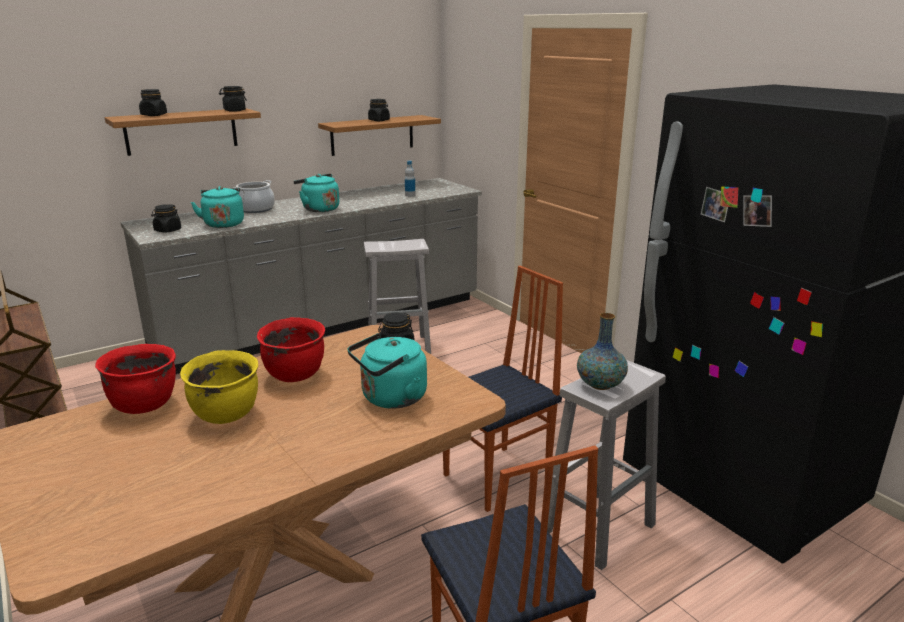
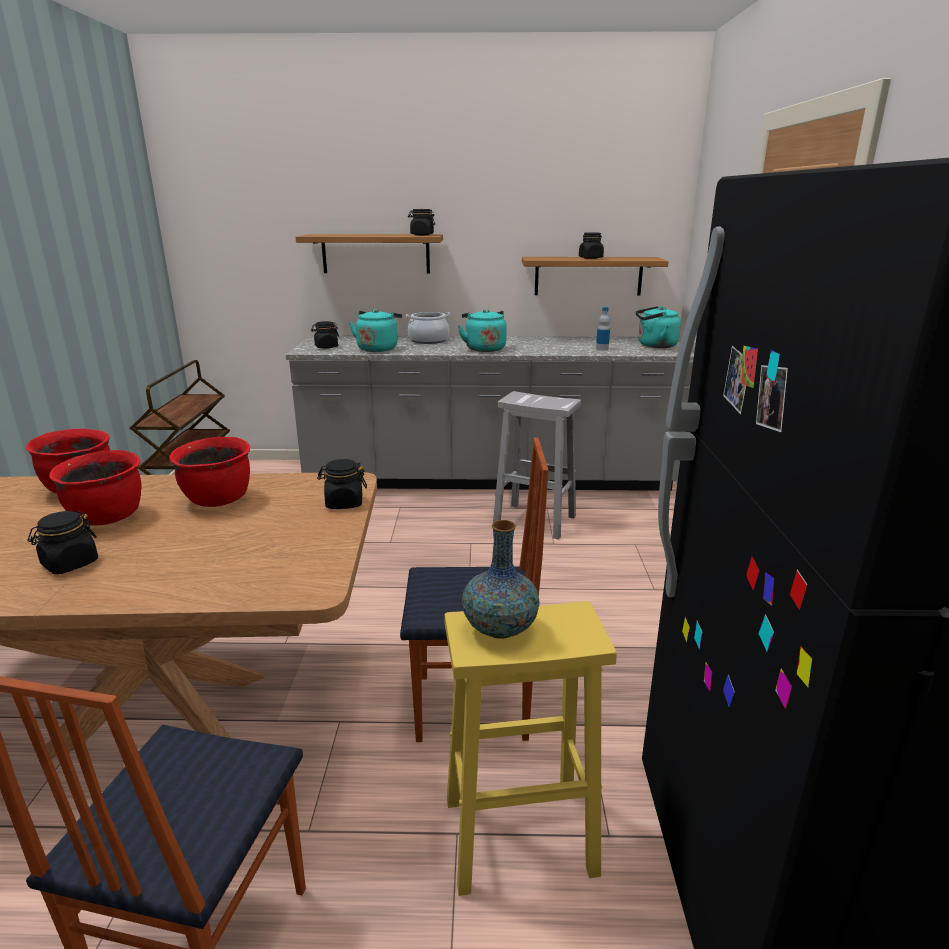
camera: 35 degrees right, 0 degrees up
(154, 115) = (345, 234): black jar -> black jar (70, 564)
(227, 414) = (108, 518): yellow cooking pot -> red cooking pot
(390, 399) = (244, 553): turquoise kettle -> turquoise kettle (654, 346)
(599, 527) = (521, 835): white stool -> yellow stool

